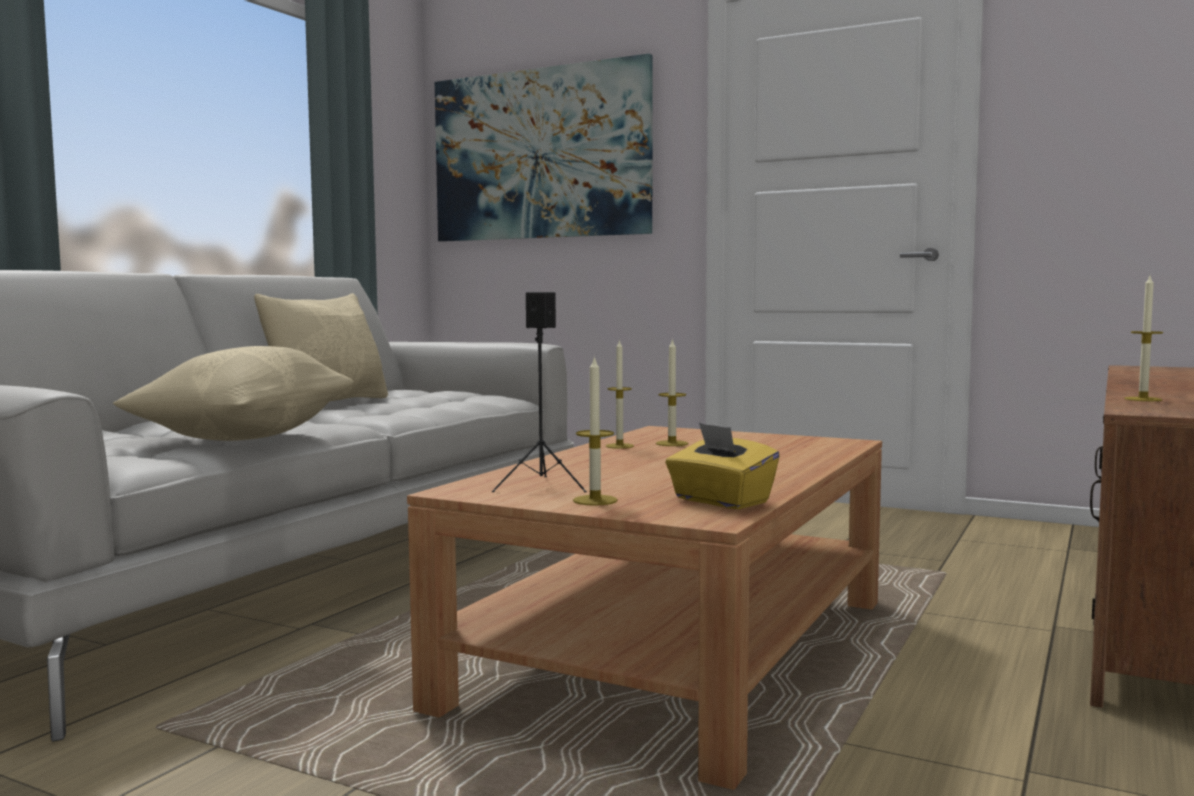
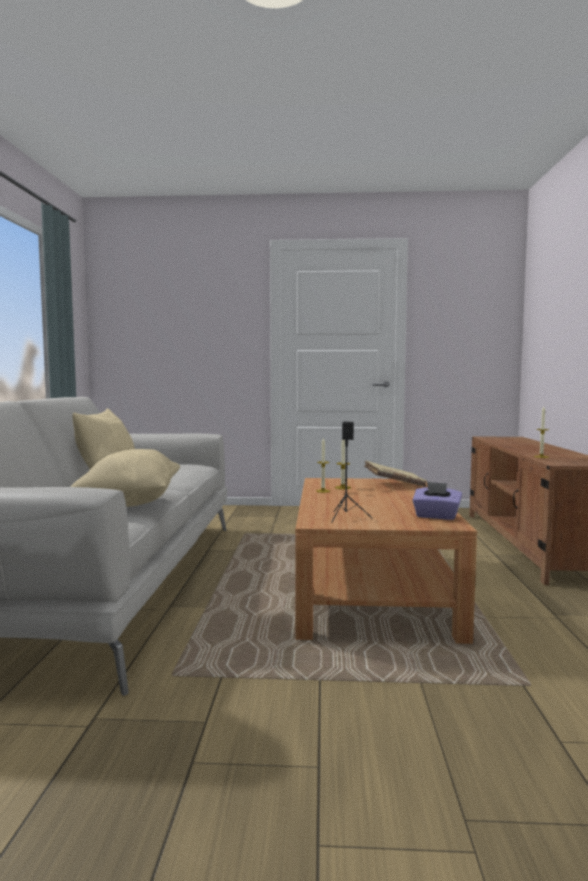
camera: 25 degrees left, 0 degrees up
(540, 154) = (168, 322): picture -> none
(595, 500) = (387, 522): candle -> none
(720, 501) = (436, 516): yellow tissue box -> purple tissue box
(790, 445) = (394, 484): none -> beige book

